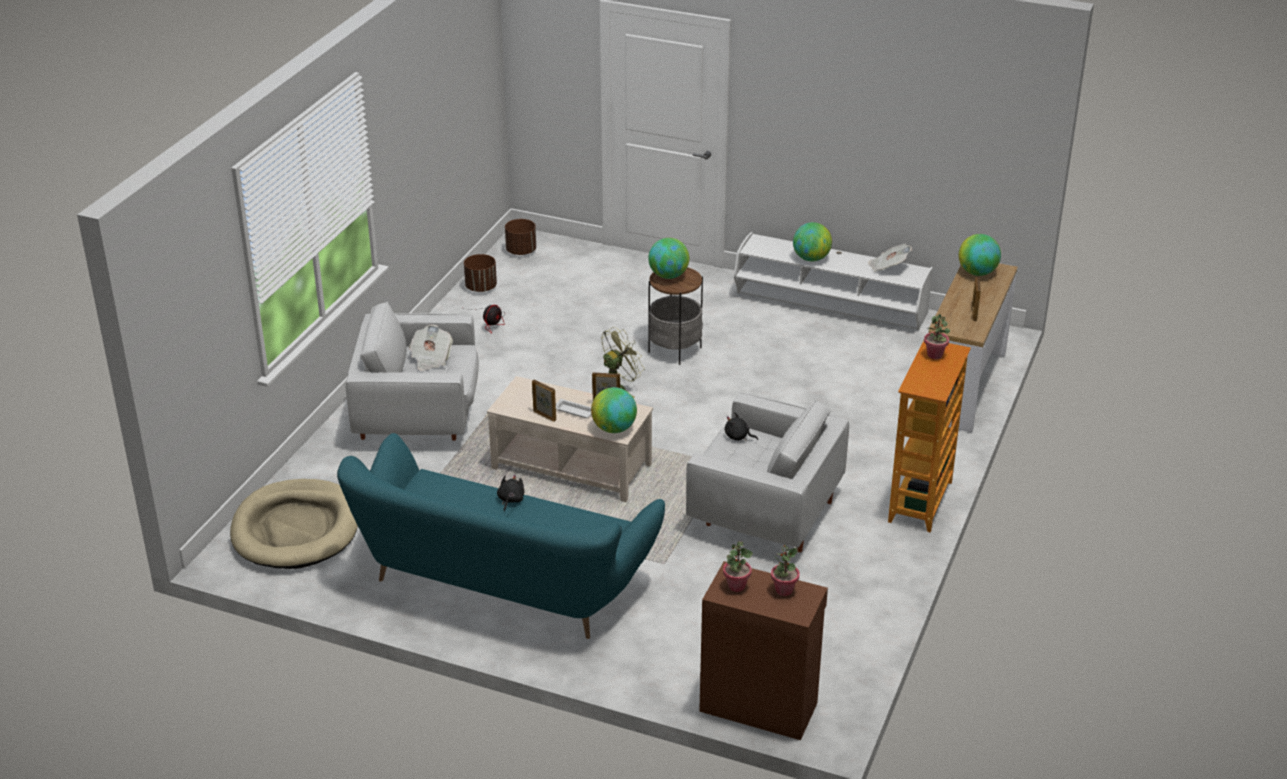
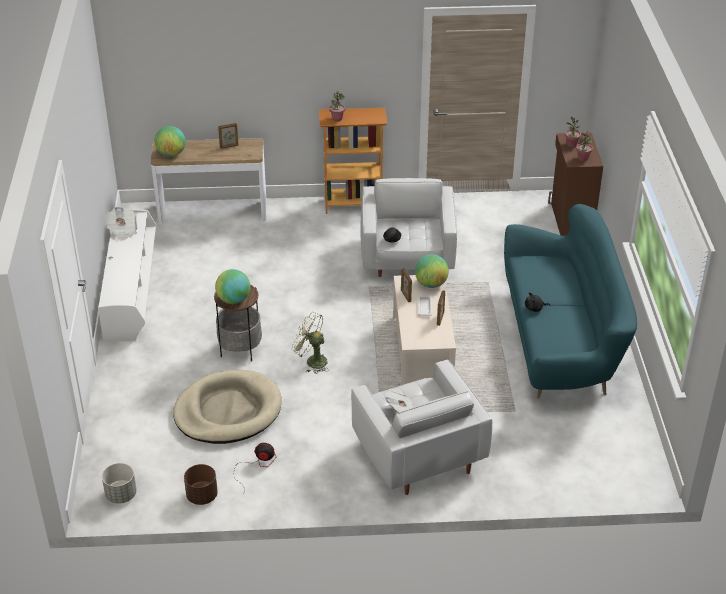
camera: 115 degrees left, 5 degrees up
(296, 529) = (594, 459): beige dog bed -> beige dog bed (228, 411)
(521, 251) = (121, 495): brown planter -> grey planter
(811, 258) = (127, 268): globe -> none

